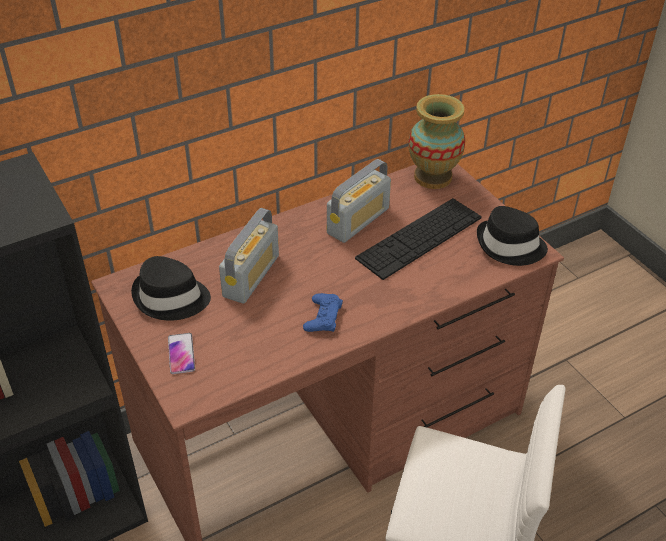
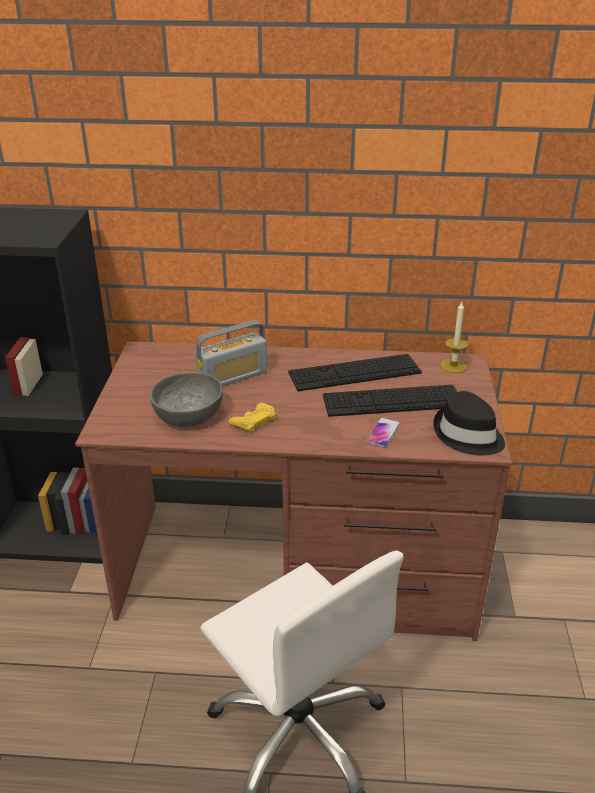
camera: 35 degrees right, 10 degrees down
(171, 298) = (163, 369): black hat -> none
(181, 354) = (131, 403): phone -> phone (383, 433)
(254, 340) = (188, 415): none -> grey bowl
(323, 317) = (253, 421): blue game controller -> yellow game controller
(358, 221) = (354, 372): radio -> keyboard
(433, 177) = (453, 366): vase -> candle

